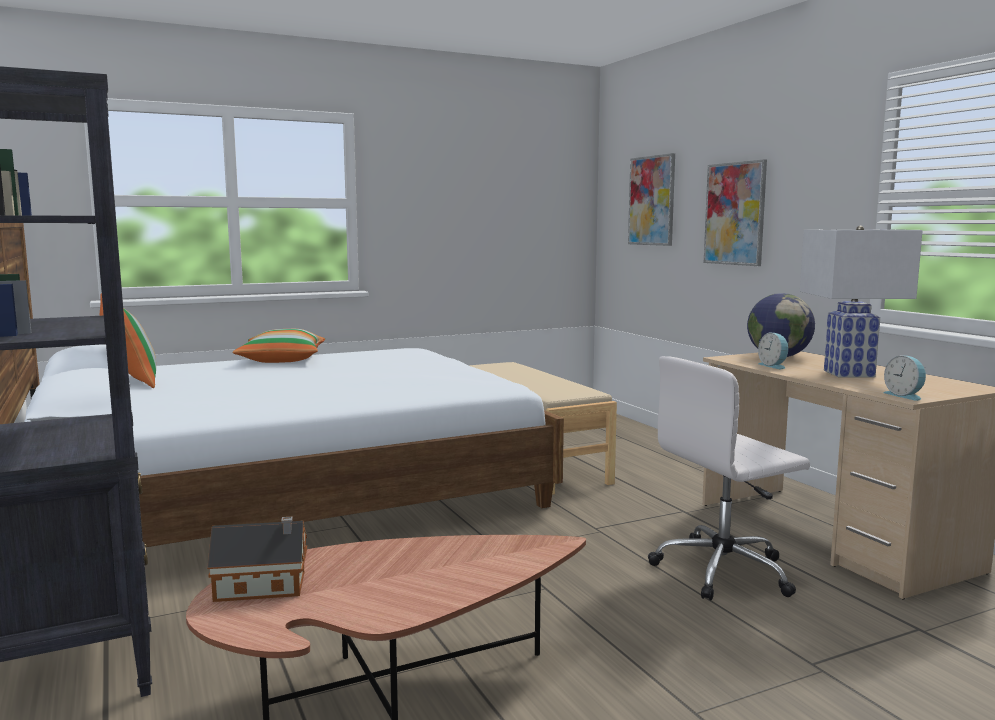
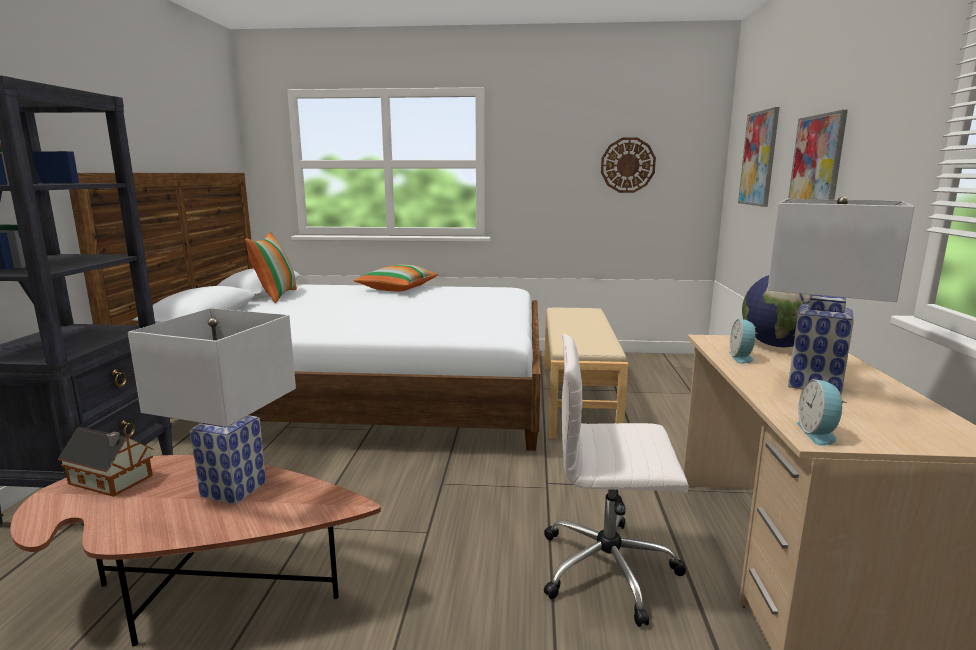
camera: 30 degrees right, 5 degrees up
(421, 559) = (233, 488): none -> white table lamp
(509, 206) = (627, 165): none -> wall clock

